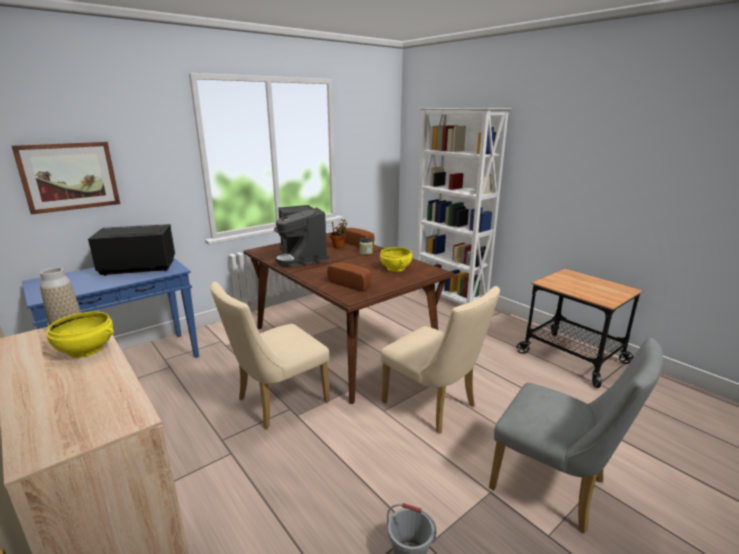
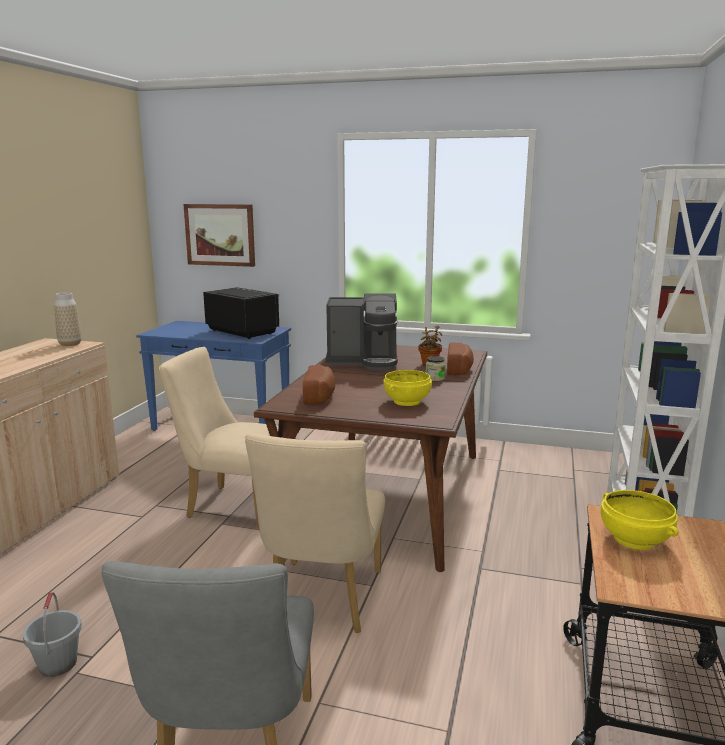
camera: 55 degrees right, 5 degrees down
(85, 350) = (40, 356): yellow bowl -> yellow bowl (633, 540)
(301, 257) = (364, 361): coffee machine -> coffee machine turned 120 degrees counterclockwise

